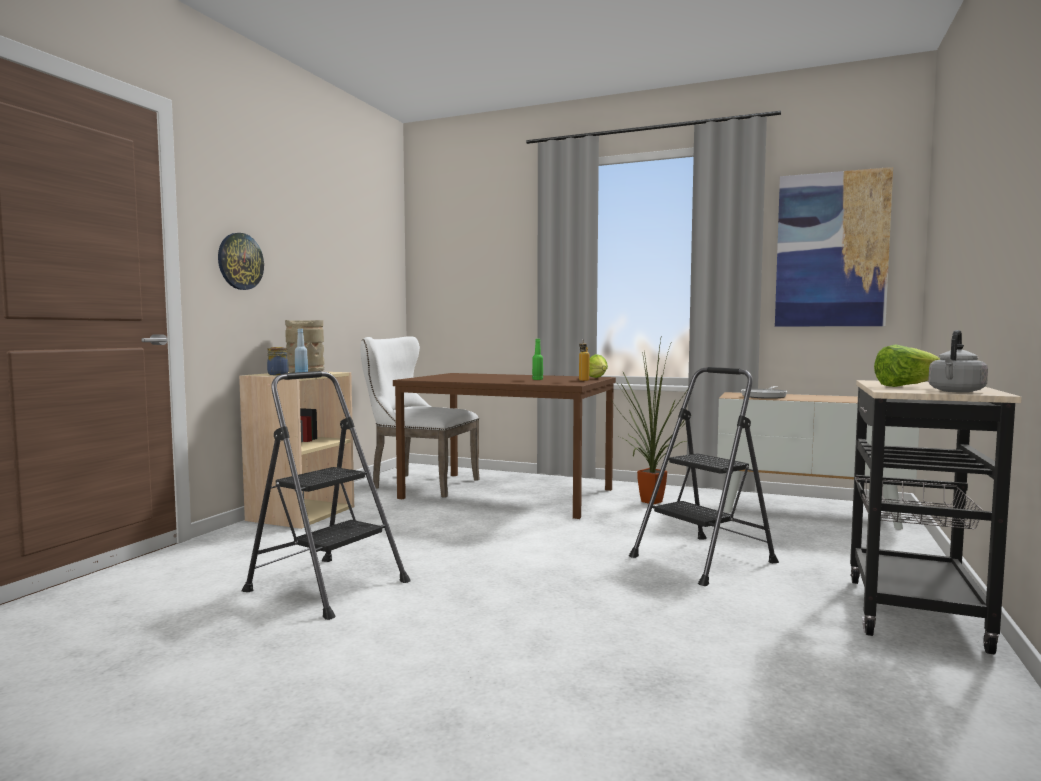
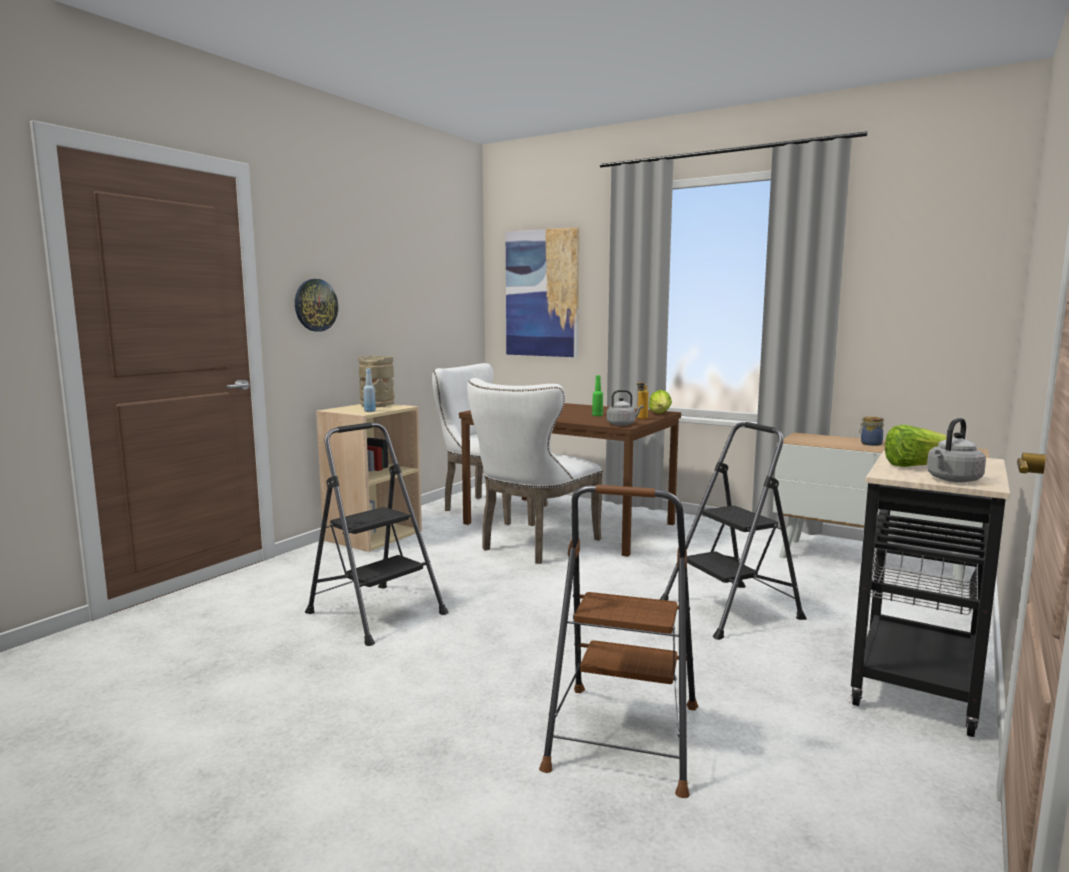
camera: 10 degrees right, 5 degrees up
(277, 374) = (349, 409): jar -> jar (870, 444)
(480, 514) = (534, 545): none -> white chair
(569, 383) = (622, 424): none -> grey kettle
(648, 502) = (705, 541): potted plant -> none
(654, 689) = (623, 738): none -> brown step ladder
(765, 396) = (829, 441): frying pan -> none
(831, 250) = (918, 284): picture -> picture (542, 293)

